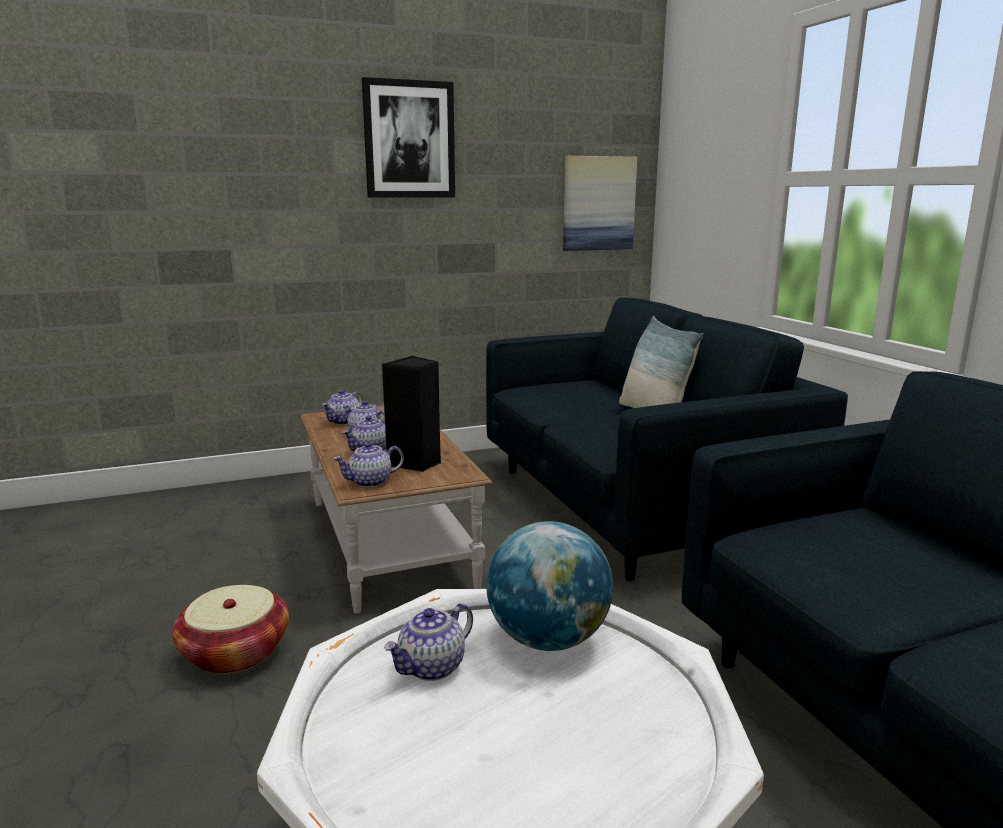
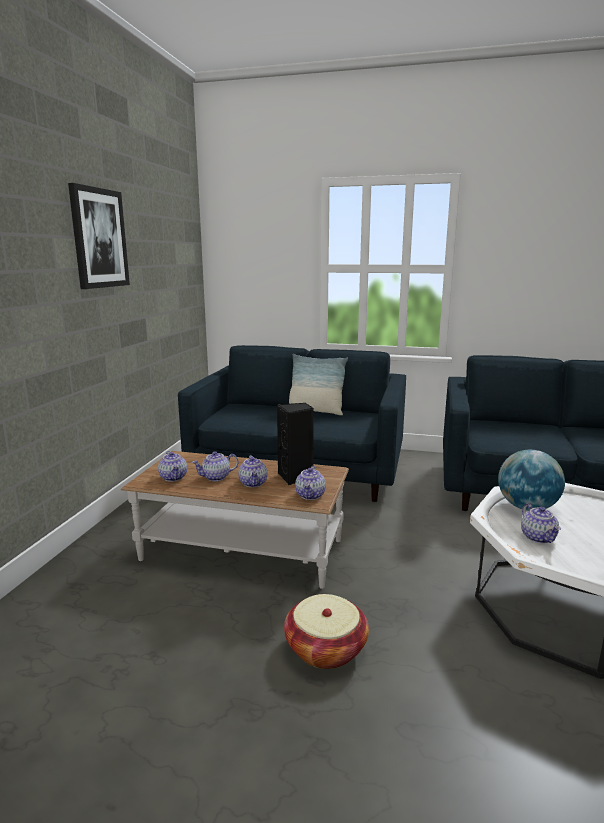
camera: 55 degrees left, 0 degrees up
(598, 203) = (185, 283): picture -> none

